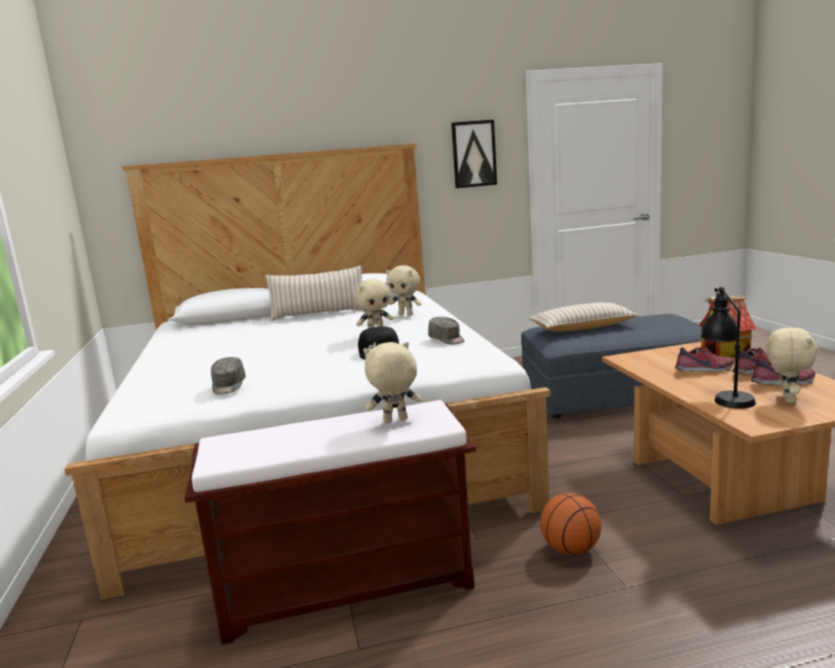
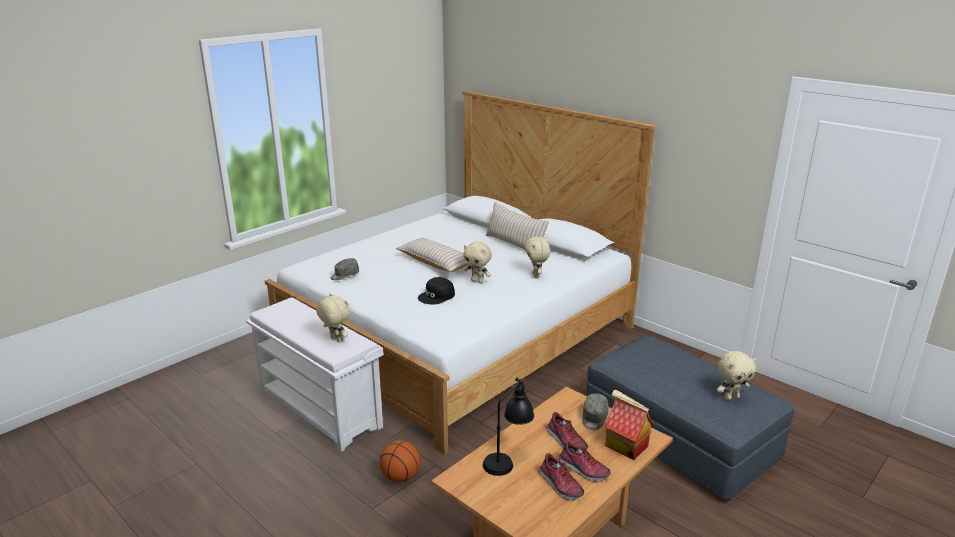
camera: 55 degrees right, 10 degrees up
(349, 586) = (321, 410): brown bench -> white bench
(447, 339) = (479, 310): grey cap -> grey cap (594, 418)
(473, 154) = (715, 149): picture -> none
(582, 327) = (665, 360): beige pillow -> beige pillow (436, 263)
(786, 399) = (519, 490): beige plush toy -> beige plush toy (731, 397)

